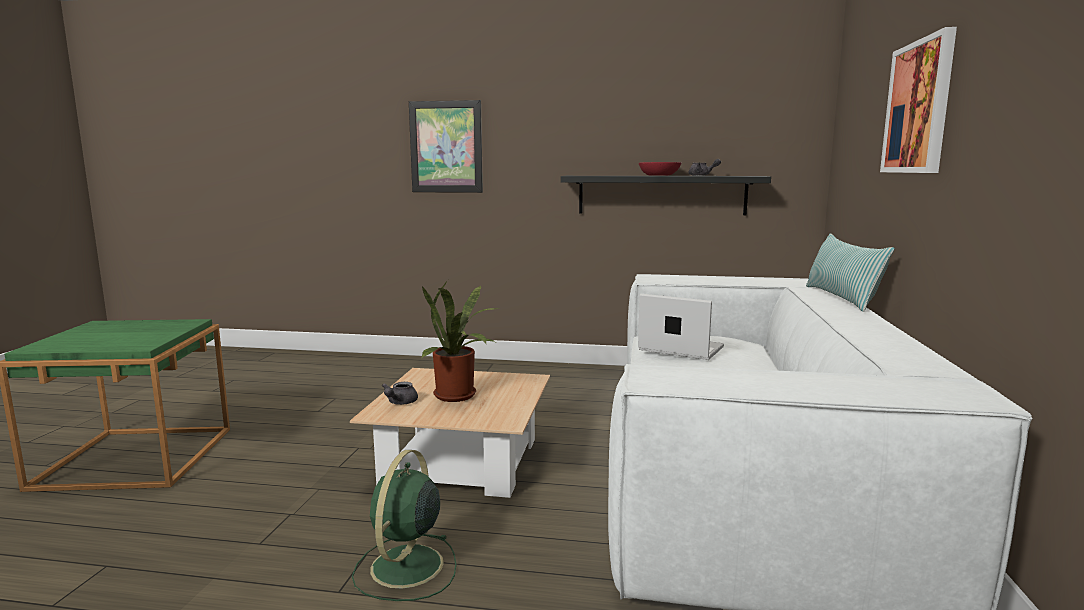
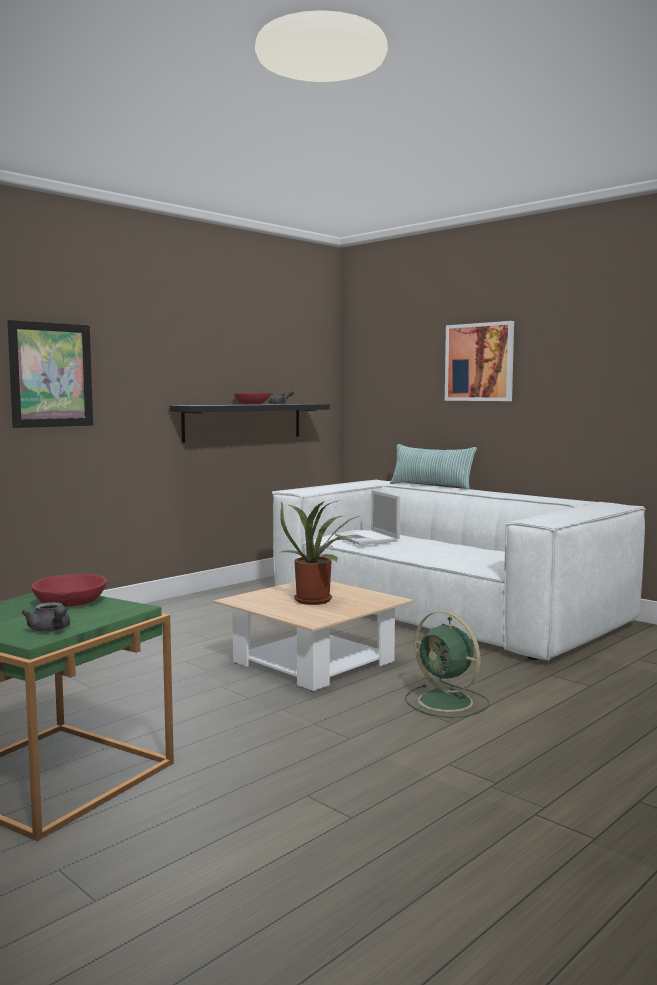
camera: 55 degrees left, 5 degrees down
(155, 332) = (70, 603): none -> red bowl
(399, 403) = (300, 613): grey teapot -> grey teapot (50, 630)
(679, 348) = (367, 538): laptop -> laptop turned 90 degrees counterclockwise

